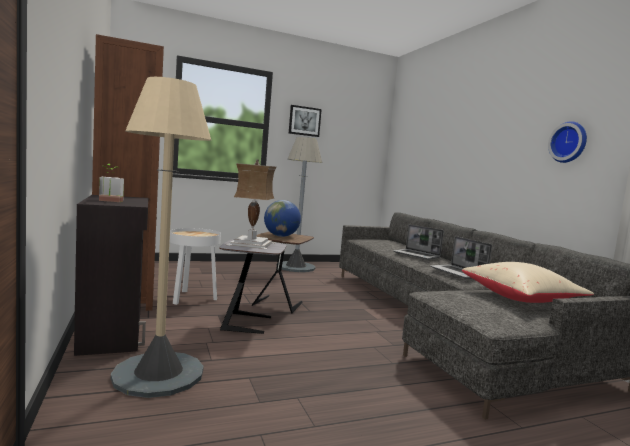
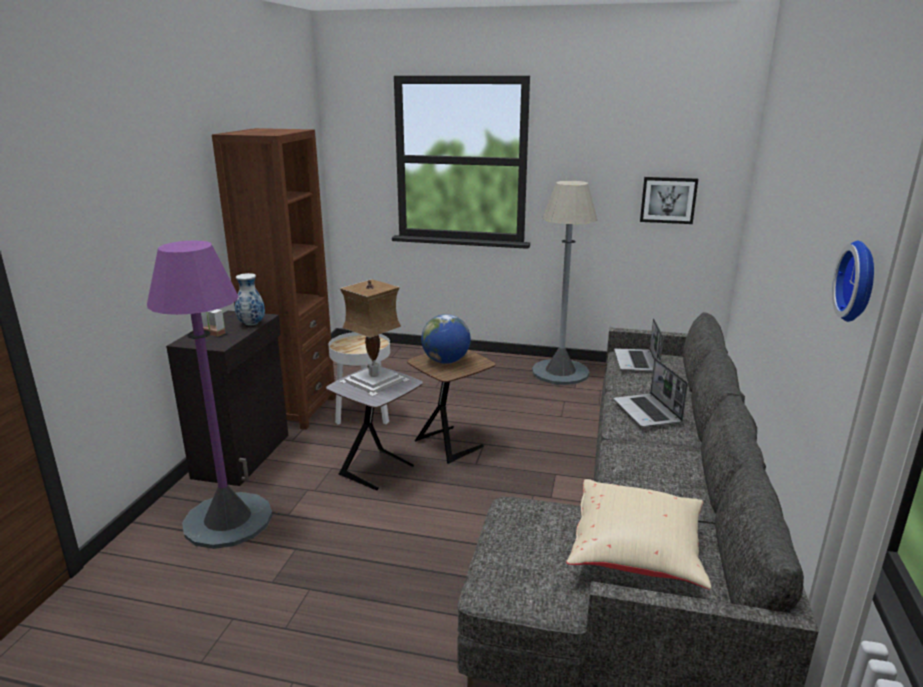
camera: 35 degrees right, 15 degrees up
(135, 199) = (251, 324): none -> vase
(158, 374) = (227, 520): beige floor lamp -> purple floor lamp
(304, 121) = (585, 147): picture -> picture (668, 200)
(458, 273) = (638, 470): laptop -> laptop (637, 362)

